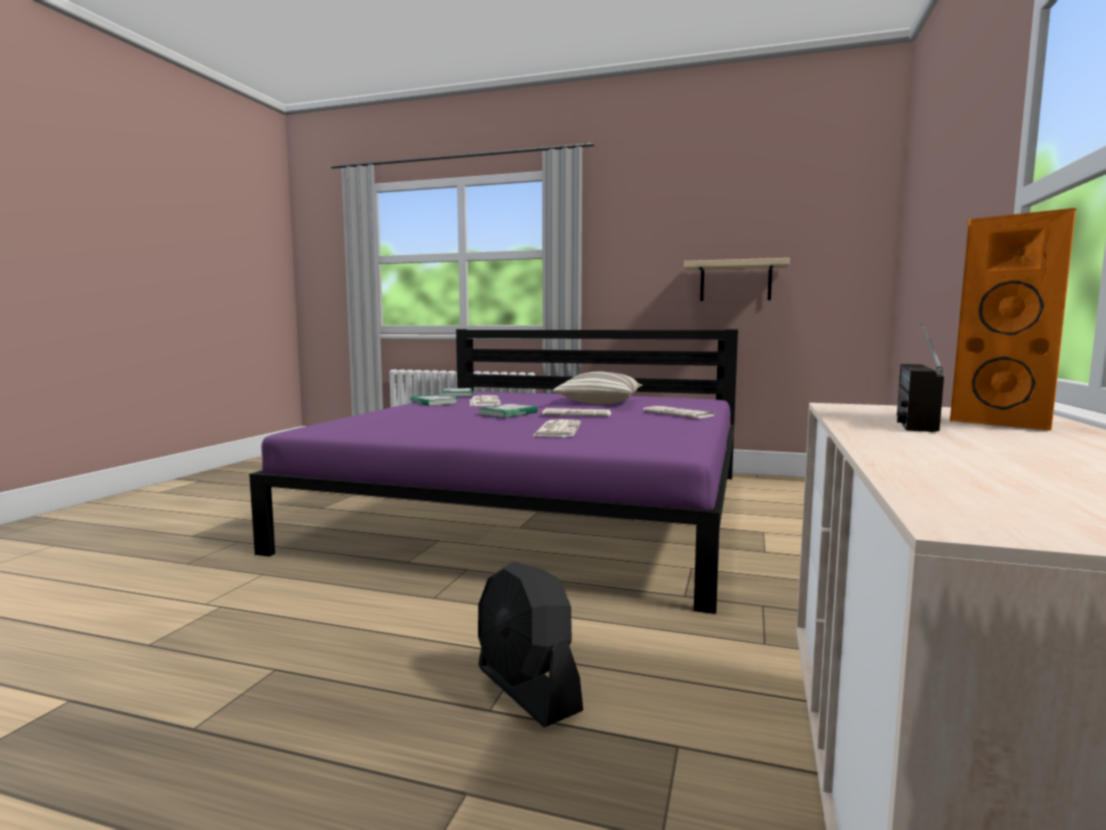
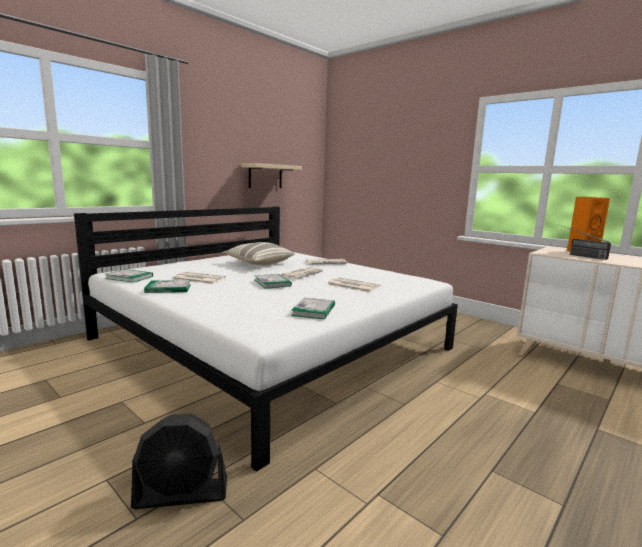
camera: 65 degrees left, 5 degrees up
(410, 430) = (314, 310): none -> book
(527, 689) = (517, 400): black fan -> black fan (182, 494)
(542, 508) = (271, 343): purple bed -> white bed

